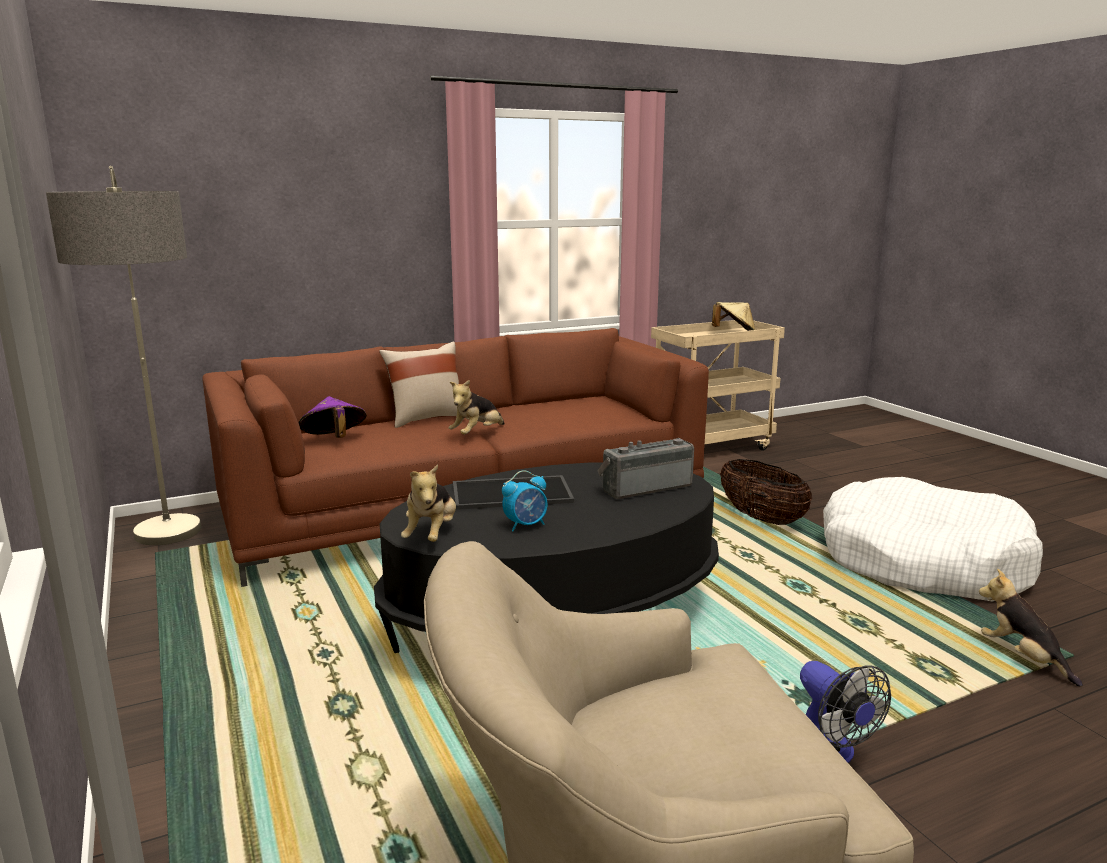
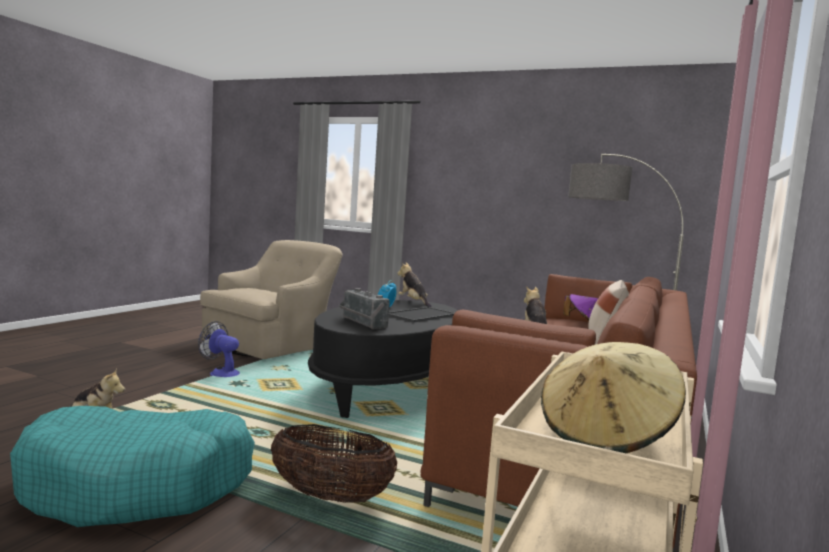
camera: 140 degrees right, 10 degrees down
(645, 487) = (361, 323): radio -> radio turned 120 degrees clockwise
(922, 562) = (139, 485): white dog bed -> turquoise dog bed

